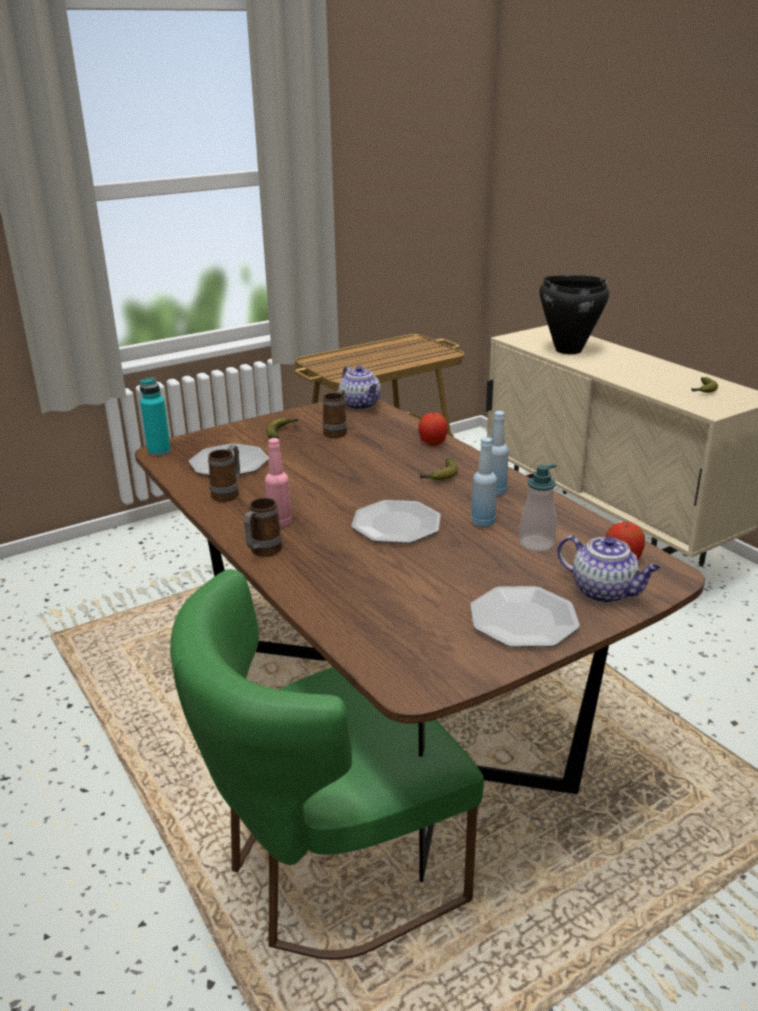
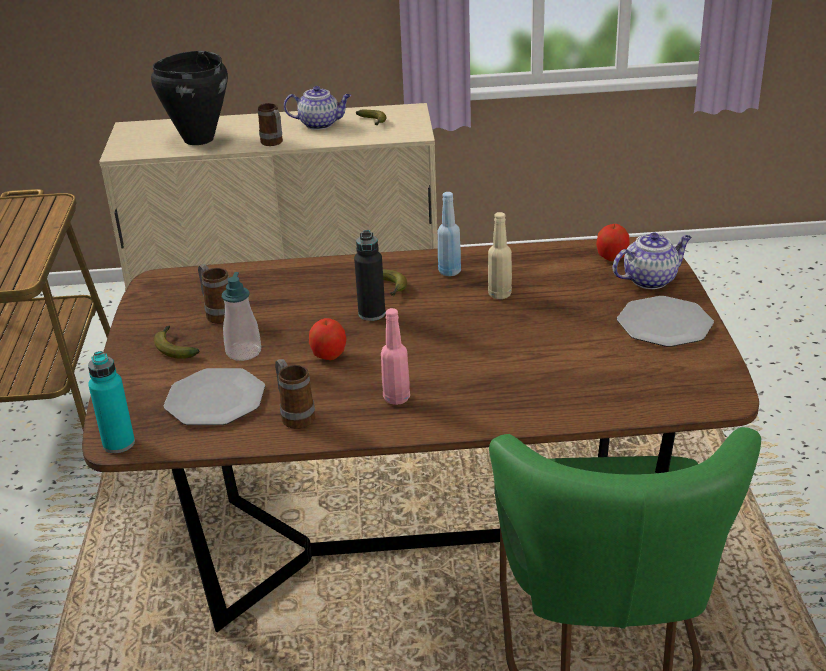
camera: 60 degrees left, 5 degrees up
(262, 552) = (449, 422): mug -> mug (273, 143)
(361, 405) = (166, 282): teapot -> teapot (320, 124)
(392, 480) = (372, 314): none -> black bottle
(396, 524) = (462, 336): plate -> none
(432, 443) = (313, 270): apple -> apple (329, 355)
(483, 523) = (500, 294): blue bottle -> beige bottle
(536, 543) = (556, 282): soap dispenser -> soap dispenser (243, 352)

